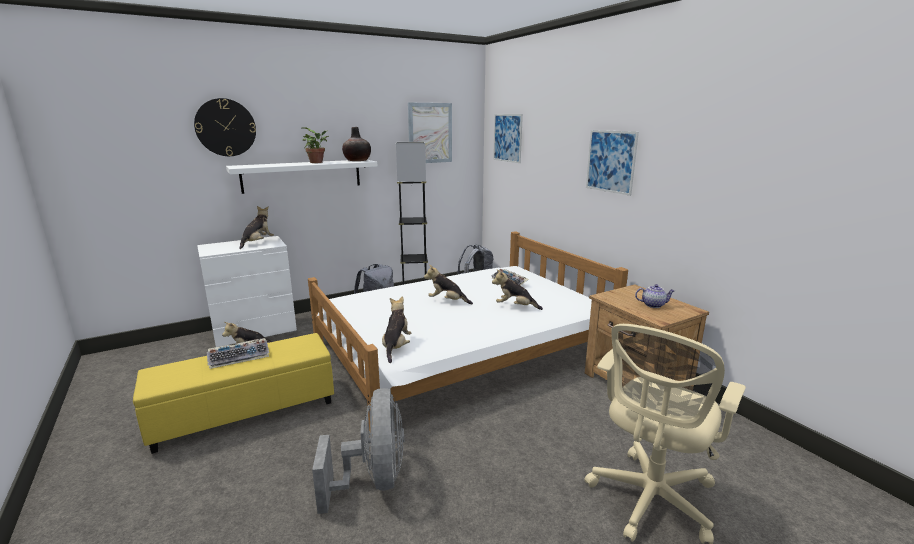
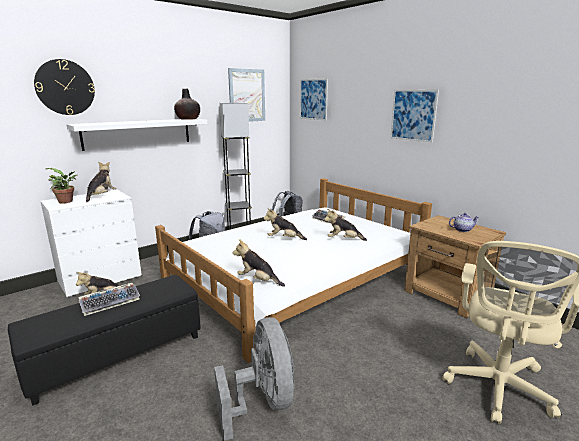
camera: 10 degrees left, 0 degrees up
(245, 411) = (117, 353): yellow ottoman -> black ottoman
(318, 162) = (153, 120): potted plant -> potted plant (67, 201)
(396, 347) = (258, 281): plush toy -> plush toy turned 60 degrees counterclockwise

